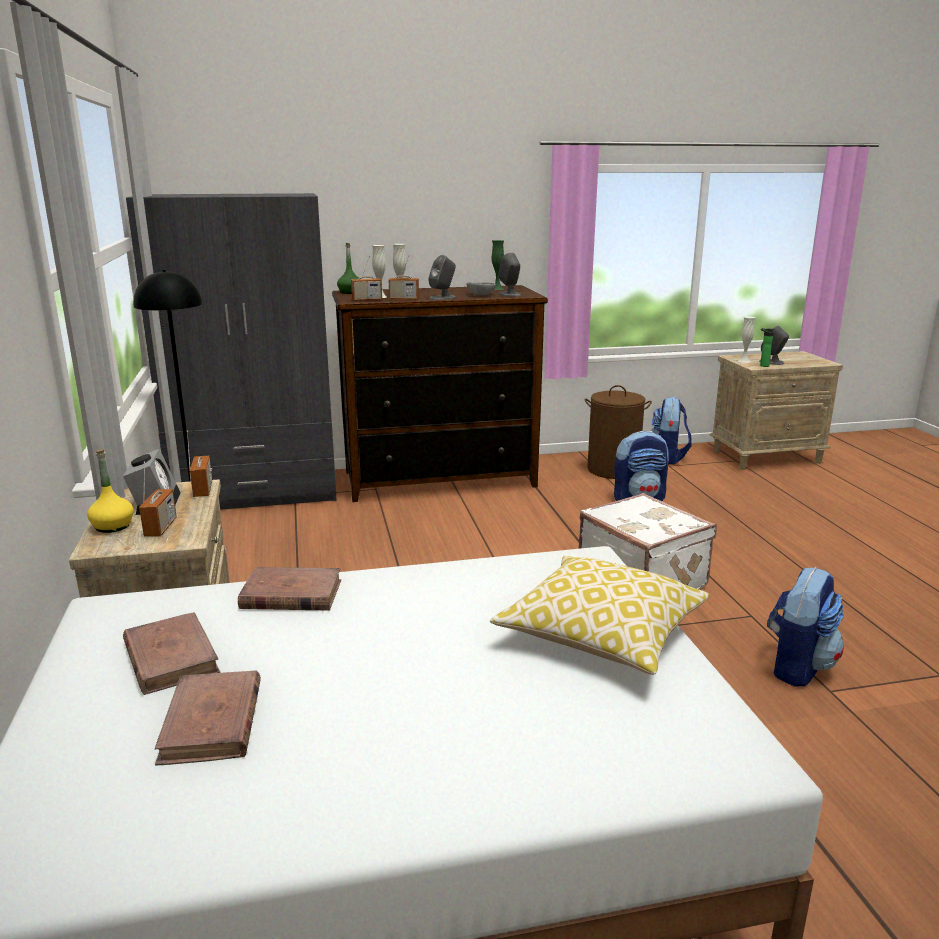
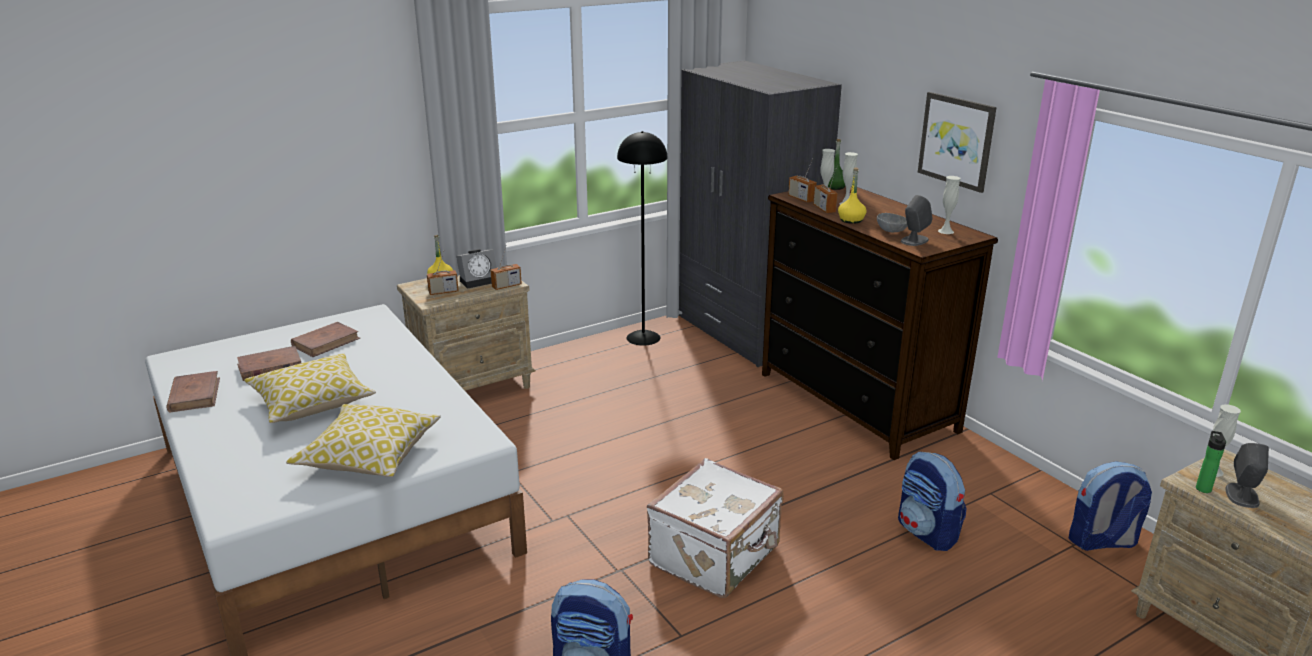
camera: 70 degrees right, 5 degrees up
(290, 594) = (399, 353): brown book -> brown book (194, 395)
(401, 677) = (312, 402): none -> pillow
(443, 298) = (851, 220): grey speaker -> yellow bottle
(460, 218) = (957, 141): none -> picture
(497, 289) = (945, 231): green vase -> white vase
(613, 470) = (1004, 503): brown laundry basket -> none

